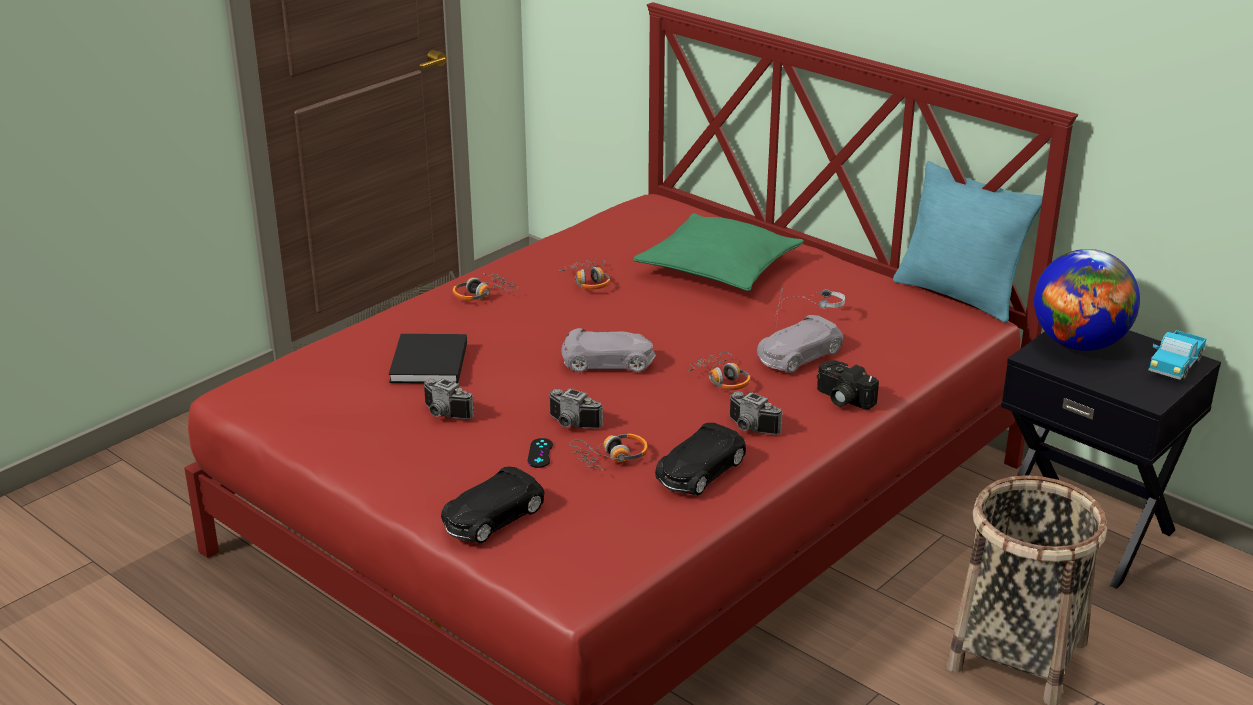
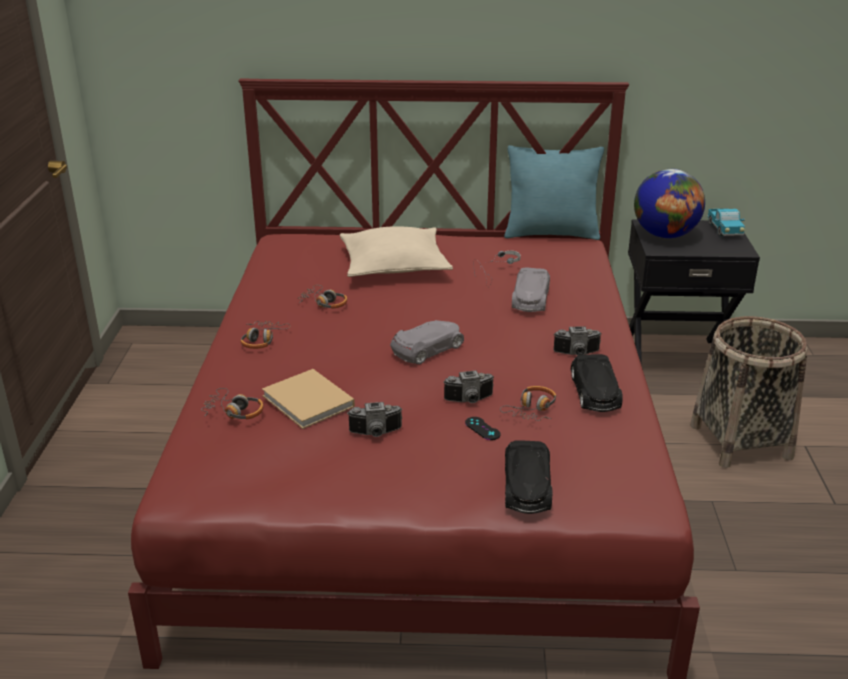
camera: 40 degrees left, 0 degrees up
(428, 363) = (309, 402): black book -> beige book
(718, 268) = (394, 265): green pillow -> beige pillow
(722, 379) = (512, 331): headphones -> headphones (234, 412)
(842, 399) = (593, 315): camera -> none

